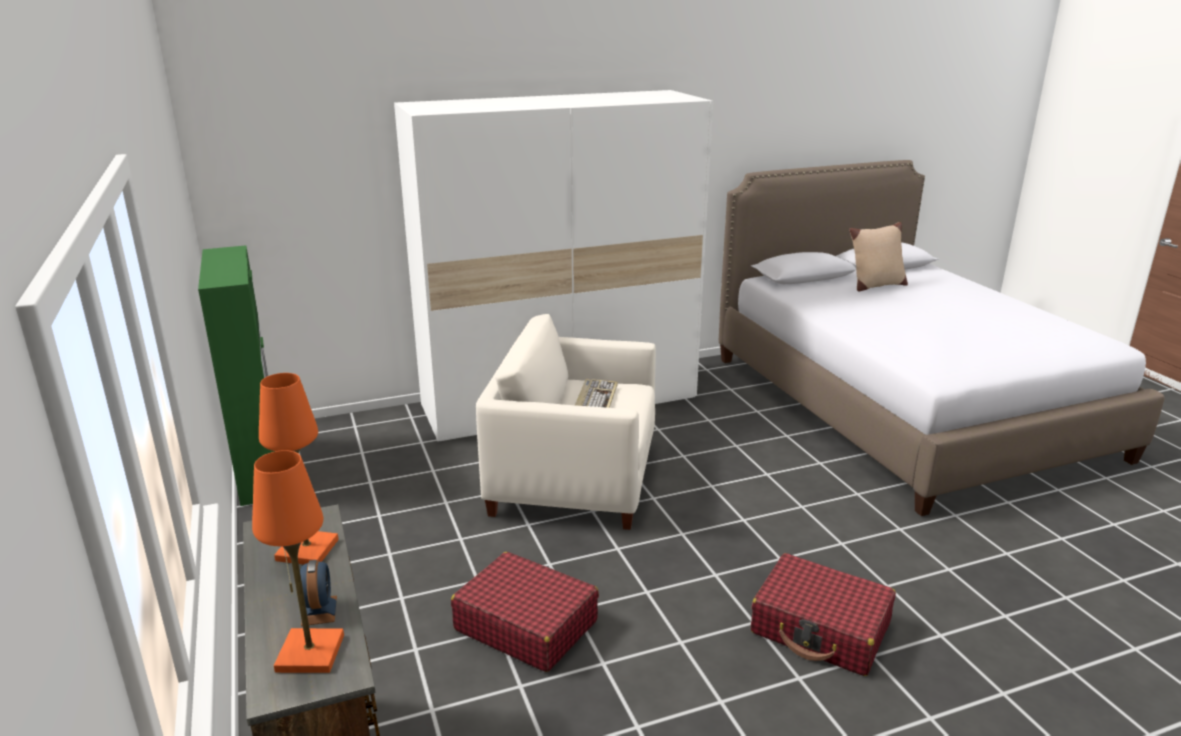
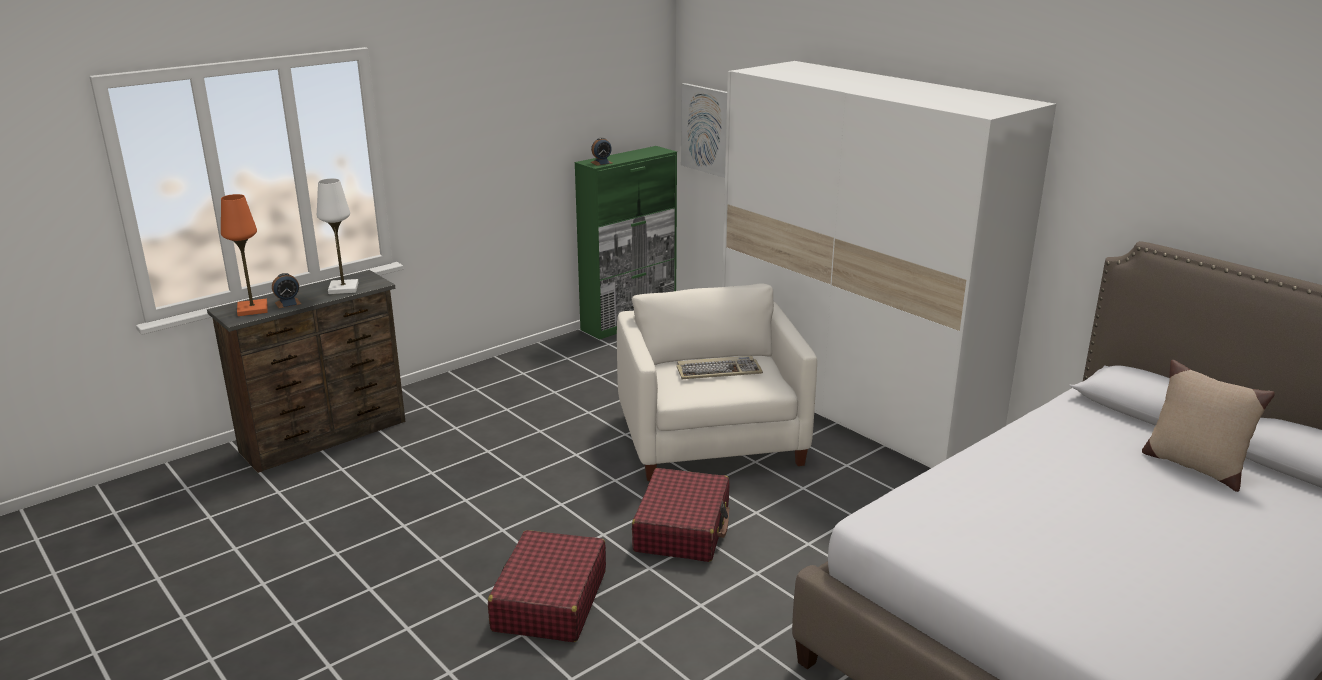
camera: 70 degrees right, 0 degrees up
(229, 278) = (601, 162): none -> alarm clock
(260, 211) = (707, 130): none -> picture
(307, 550) = (343, 288): orange table lamp -> white table lamp
(526, 625) = (496, 460): red suitcase -> red suitcase (682, 528)

